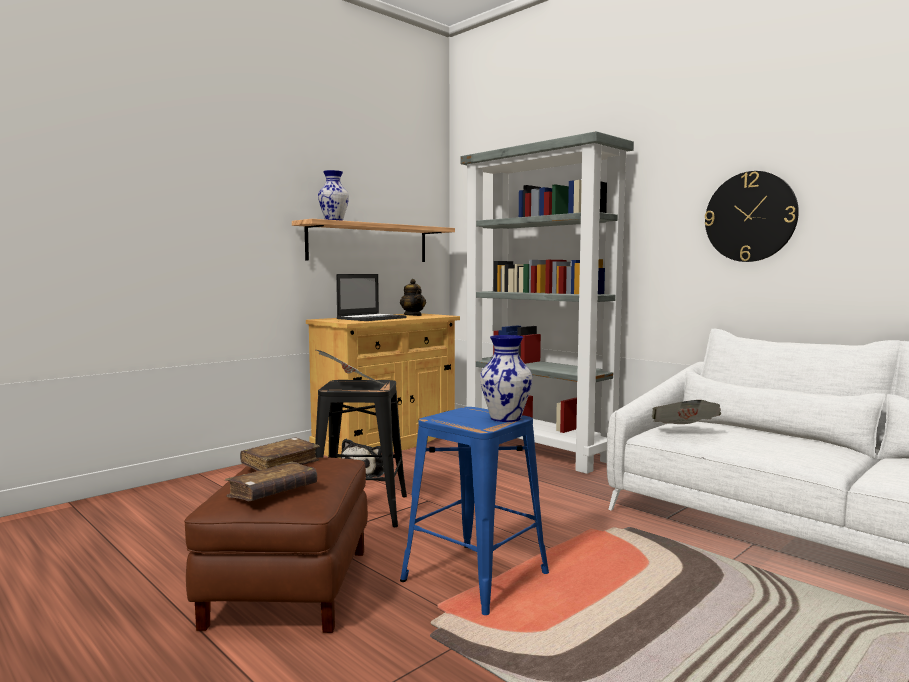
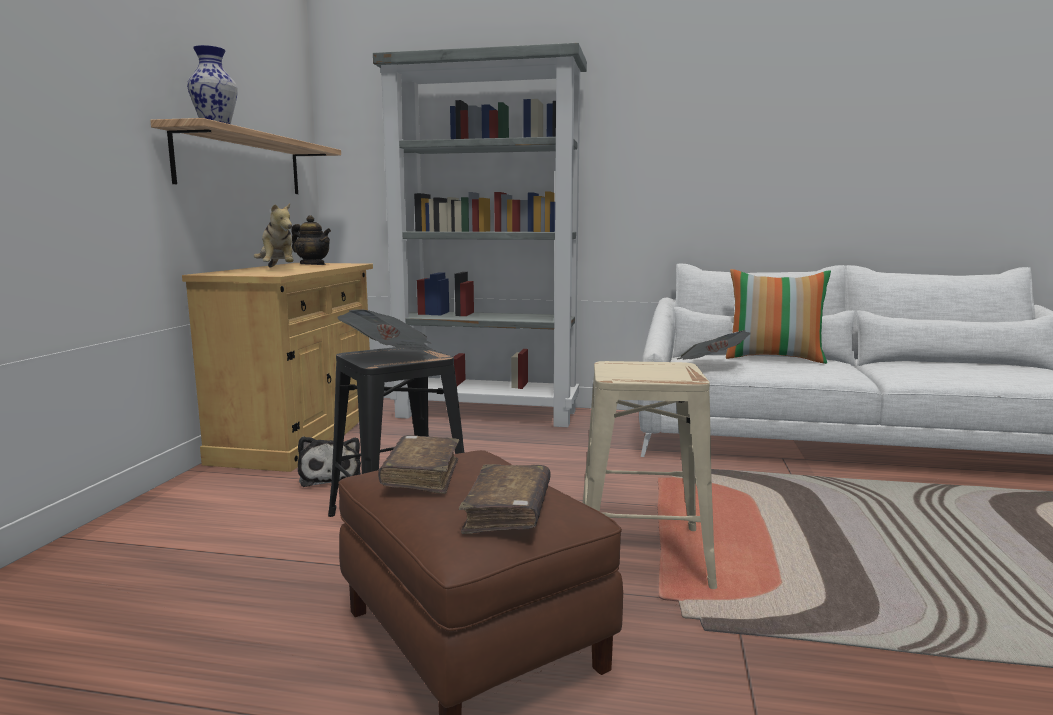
camera: 35 degrees left, 5 degrees up
(372, 318) = (278, 269): laptop -> plush toy
(476, 576) = (641, 554): blue stool -> beige stool
(505, 418) = (674, 367): vase -> none
(750, 217) = (710, 152): wall clock -> none
(773, 435) = (774, 358): none -> pillow

